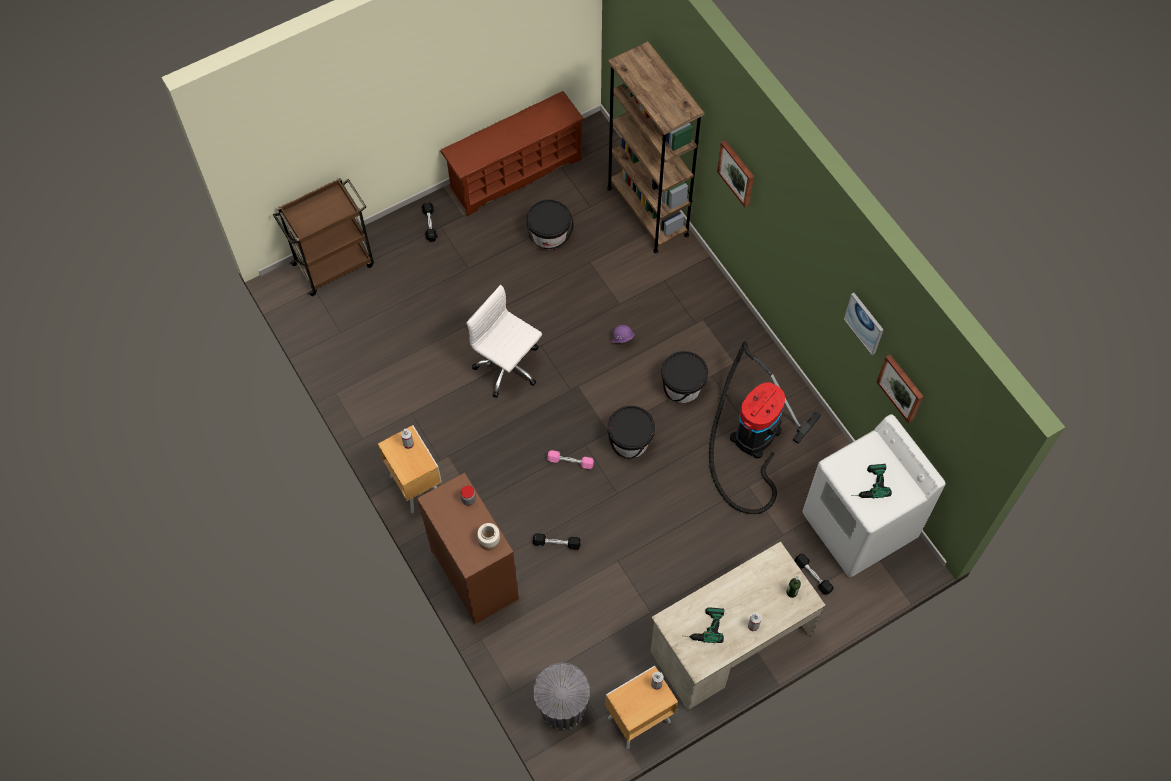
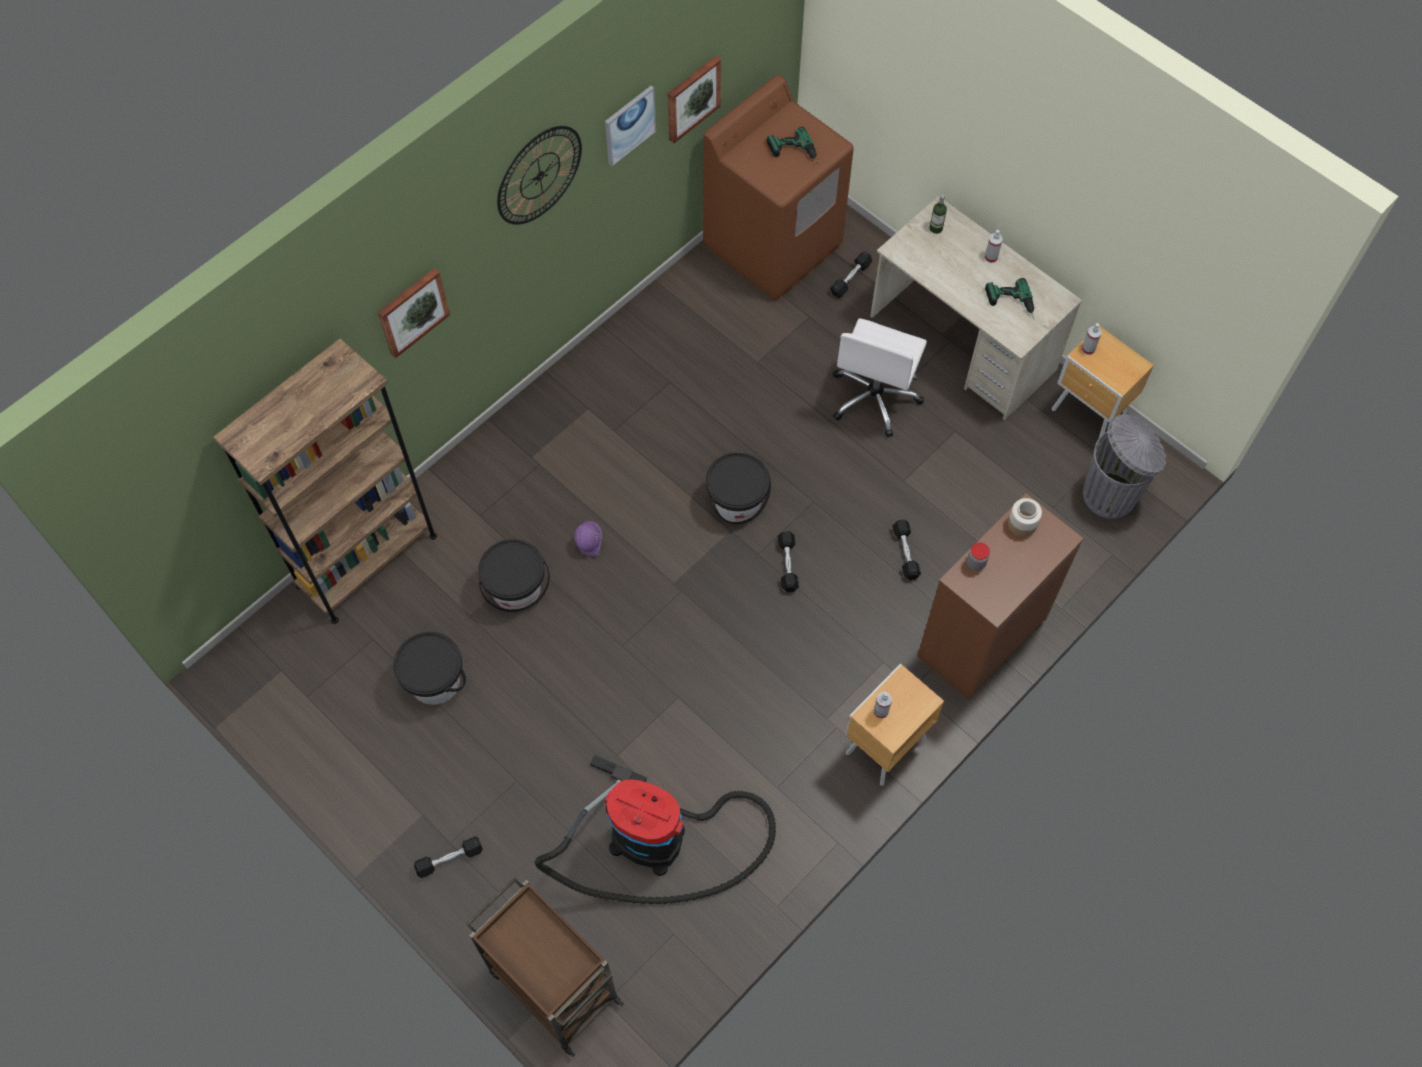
camera: 105 degrees left, 0 degrees up
(508, 368) = (669, 677): white office chair -> white office chair (874, 398)
(515, 172) = (328, 759): brown shoe rack -> none
(570, 462) = (787, 565): pink dumbbell -> black dumbbell
(682, 387) = (640, 459): black bucket -> black bucket (516, 589)
(753, 440) = (693, 368): vacuum cleaner -> vacuum cleaner (656, 841)
(814, 244) = (539, 175): none -> wall clock
(859, 526) = (773, 245): white washing machine -> brown washing machine

